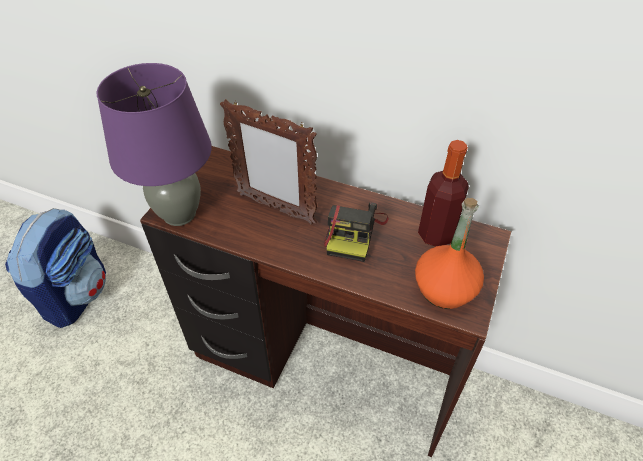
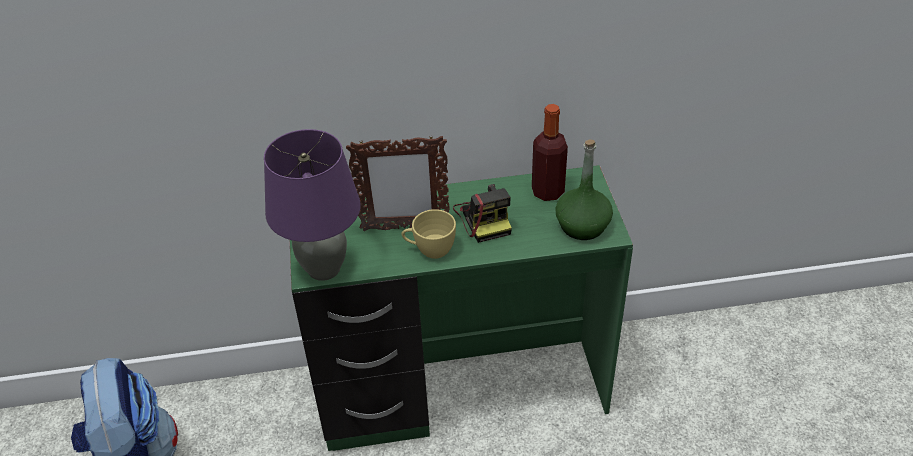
camera: 30 degrees left, 5 degrees down
(279, 241) = (430, 250): none -> yellow cup
(323, 367) = (463, 394): brown desk -> green desk
(444, 288) = (582, 226): orange bottle -> green bottle

